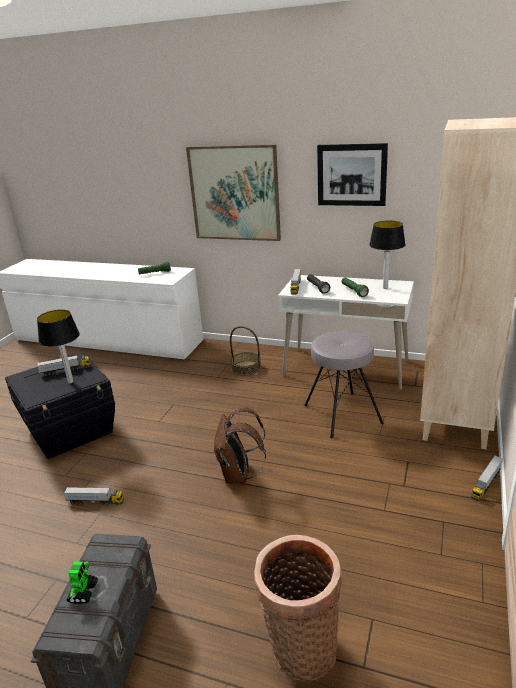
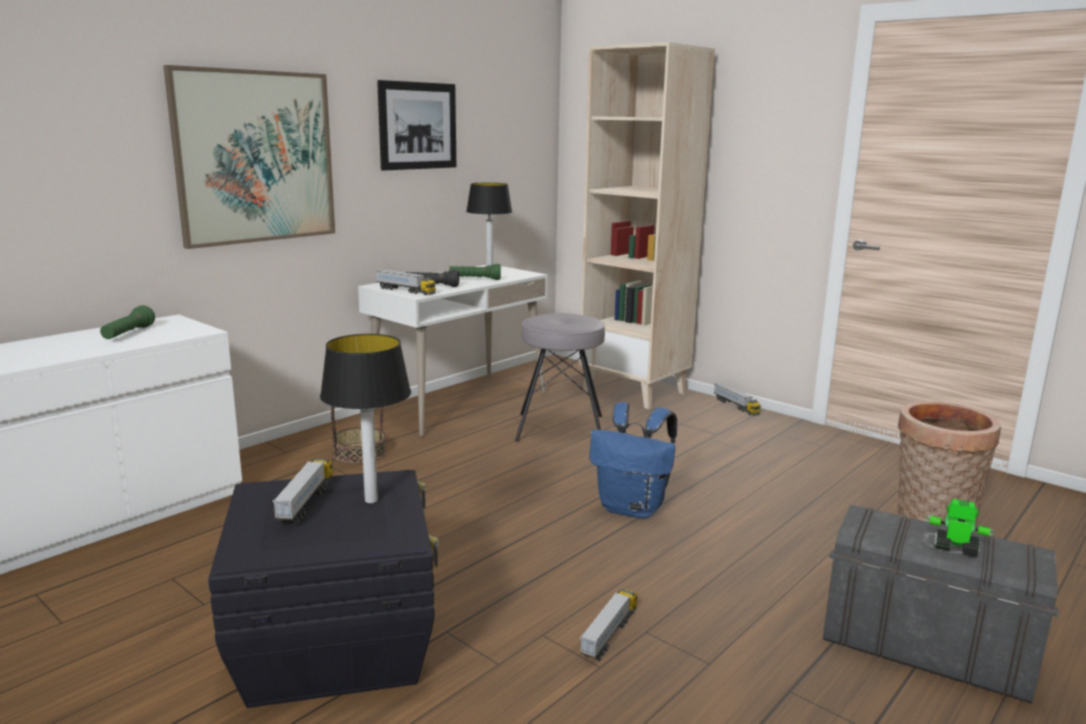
camera: 70 degrees left, 10 degrees down
(239, 475) = (633, 508): brown backpack -> blue backpack

